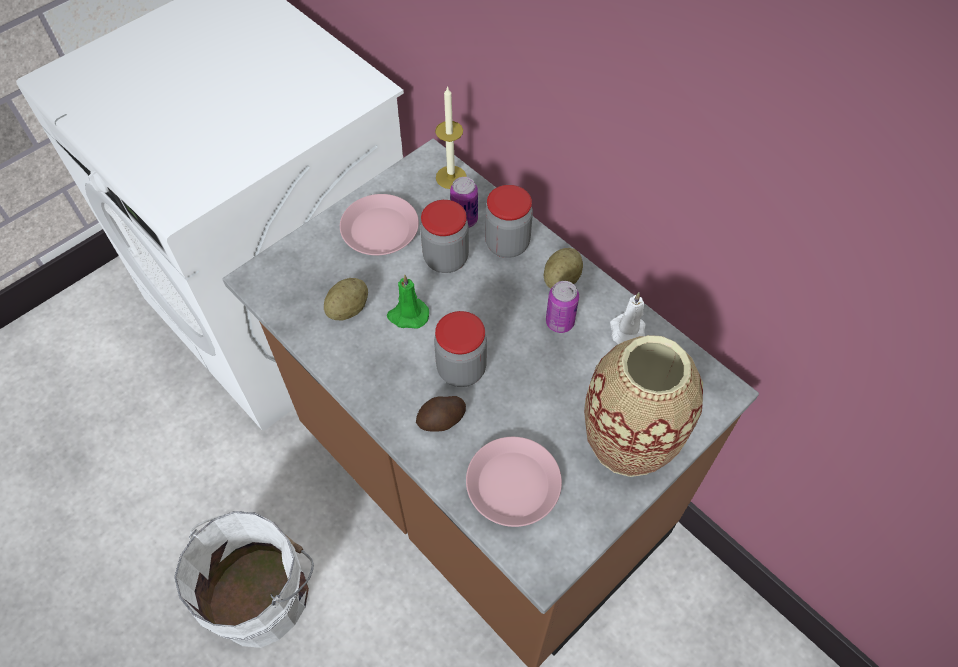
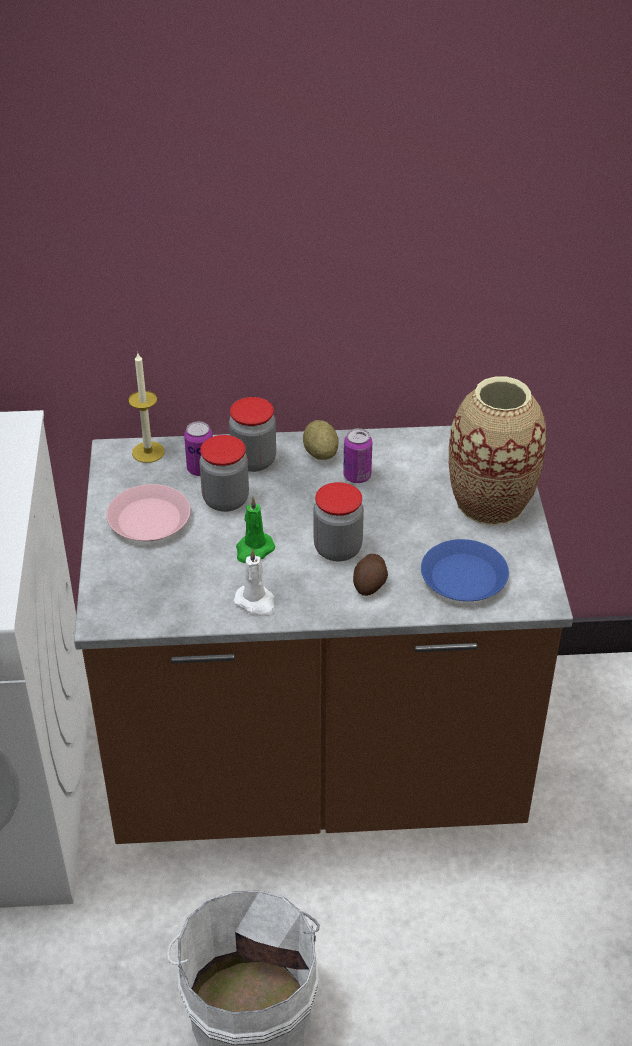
camera: 50 degrees left, 15 degrees down
(348, 309) = (205, 580): potato -> none
(513, 484) = (463, 577): pink plate -> blue plate
(627, 334) = (406, 450): white candle -> white candle (256, 602)

